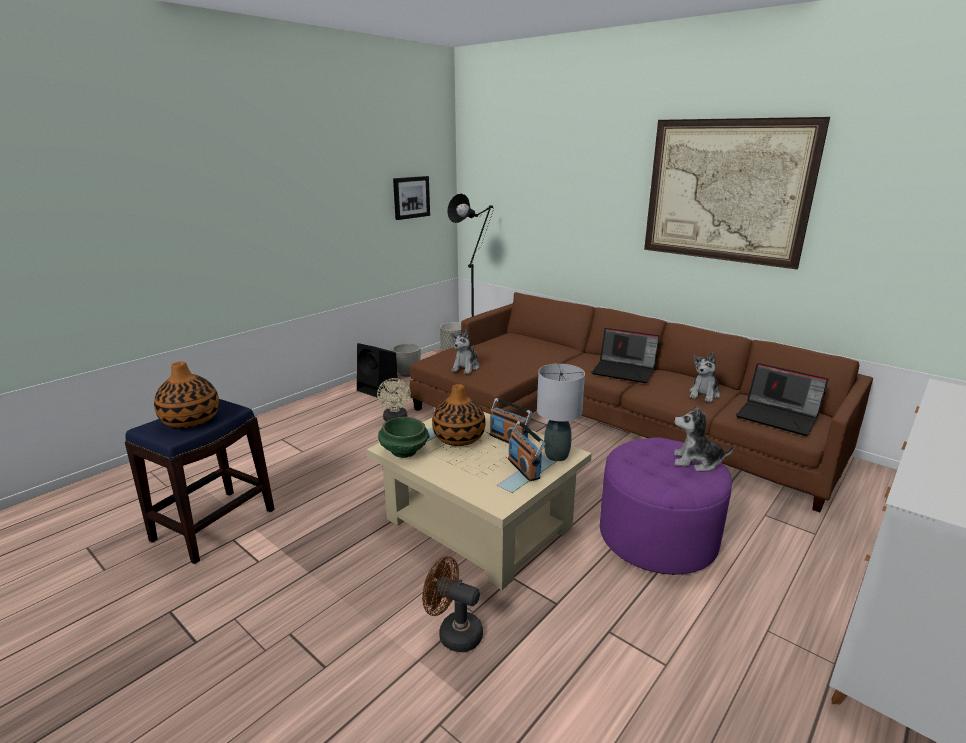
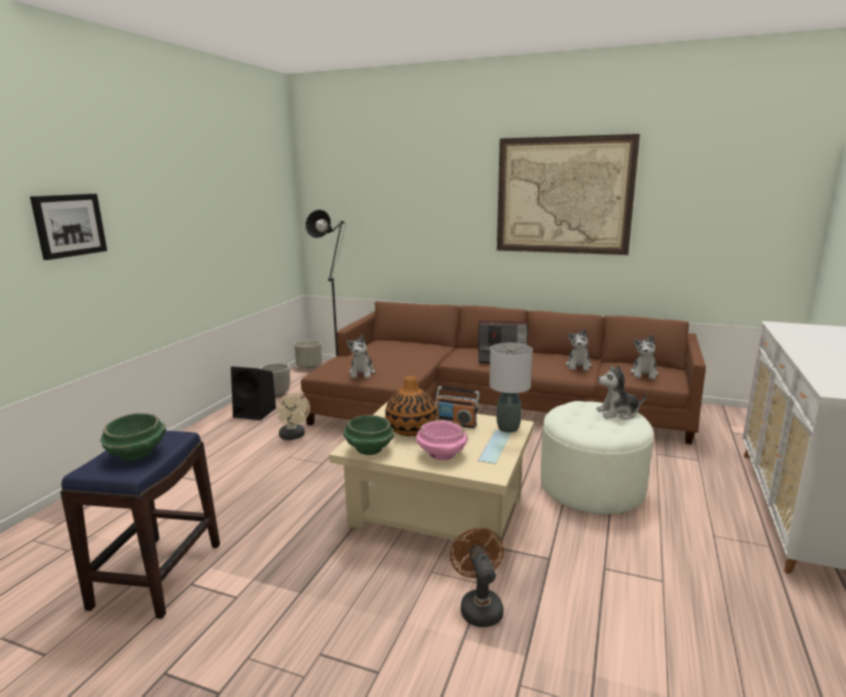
camera: 20 degrees left, 5 degrees down
(191, 420) = (137, 454): vase -> green bowl
(411, 197) = (261, 216): picture -> picture (69, 225)
(453, 632) = (479, 606): brown fan -> brown fan turned 75 degrees clockwise
(466, 471) = (441, 454): none -> pink bowl
(524, 468) = (490, 443): radio -> none
(657, 536) = (591, 487): purple ottoman -> white ottoman
(778, 417) = (644, 374): laptop -> plush toy

